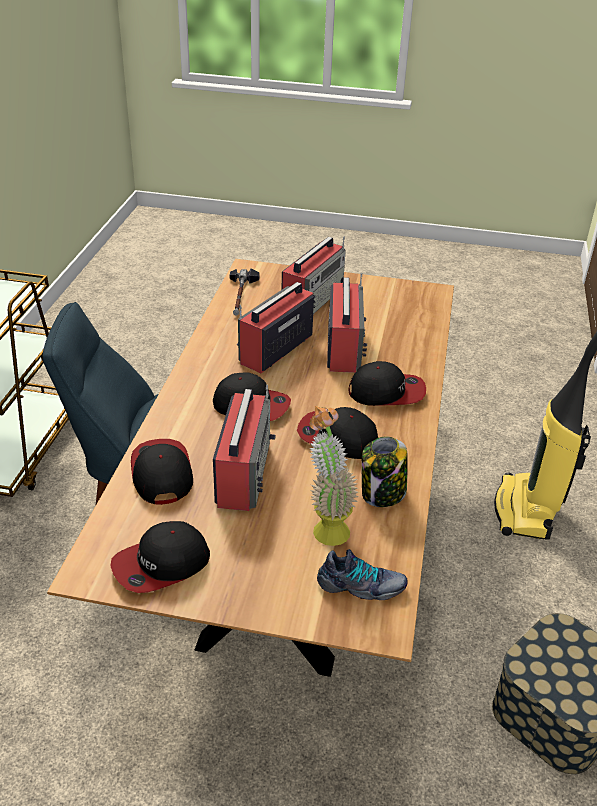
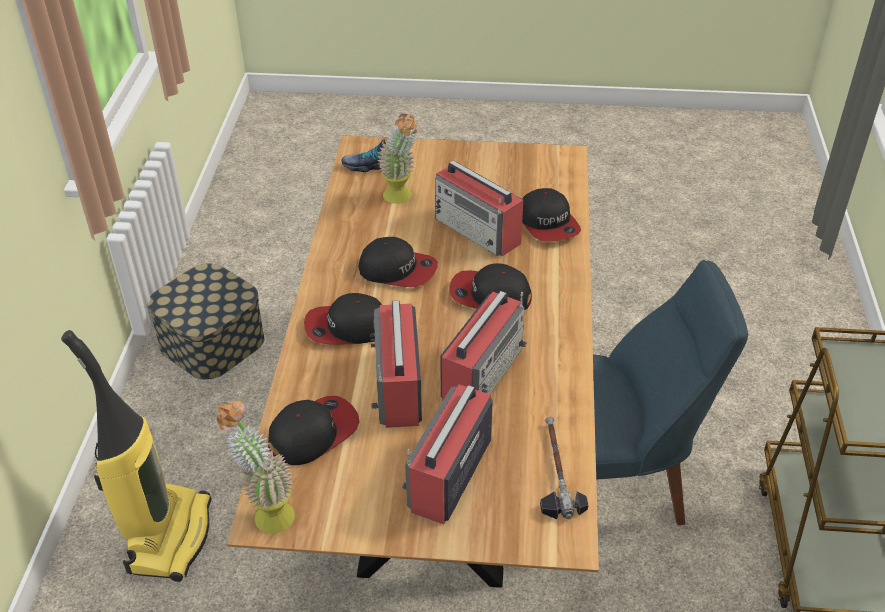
camera: 175 degrees right, 5 degrees up
(161, 564) = (517, 165): cap -> cap (313, 433)
(243, 472) = (478, 231): radio -> radio turned 45 degrees counterclockwise
(382, 493) = (356, 226): jar -> none
(433, 294) = (265, 512): none -> potted plant

